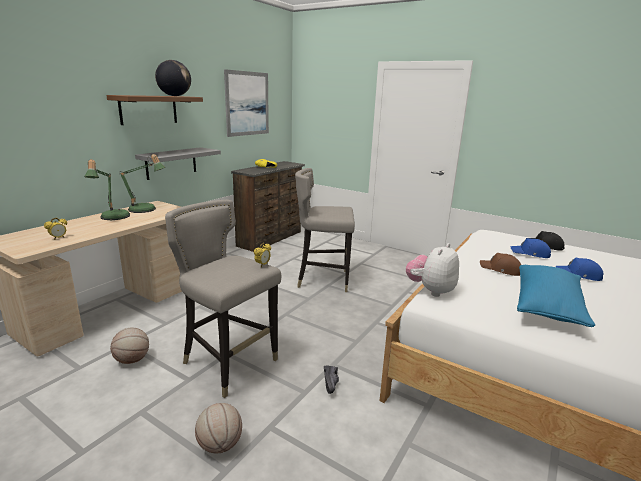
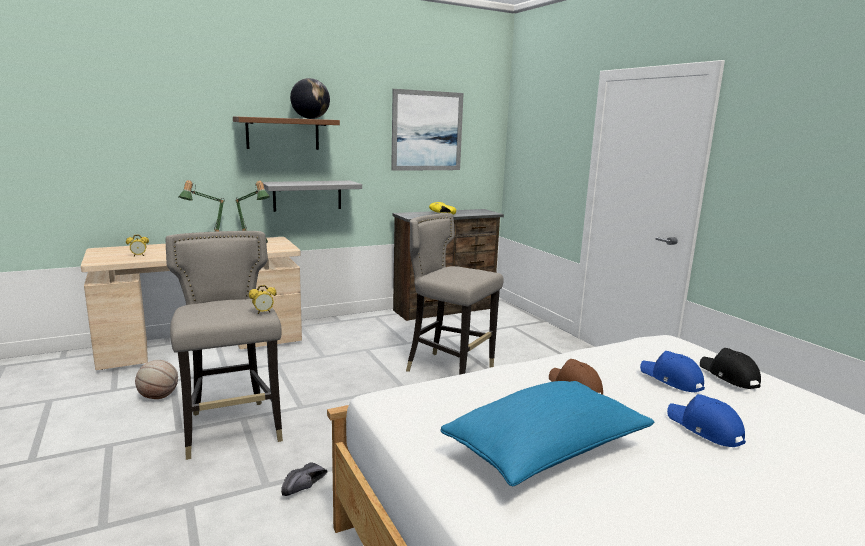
camera: 30 degrees right, 5 degrees down
(220, 445) = (127, 501): basketball -> none
(430, 290) = (413, 386): plush toy -> none

